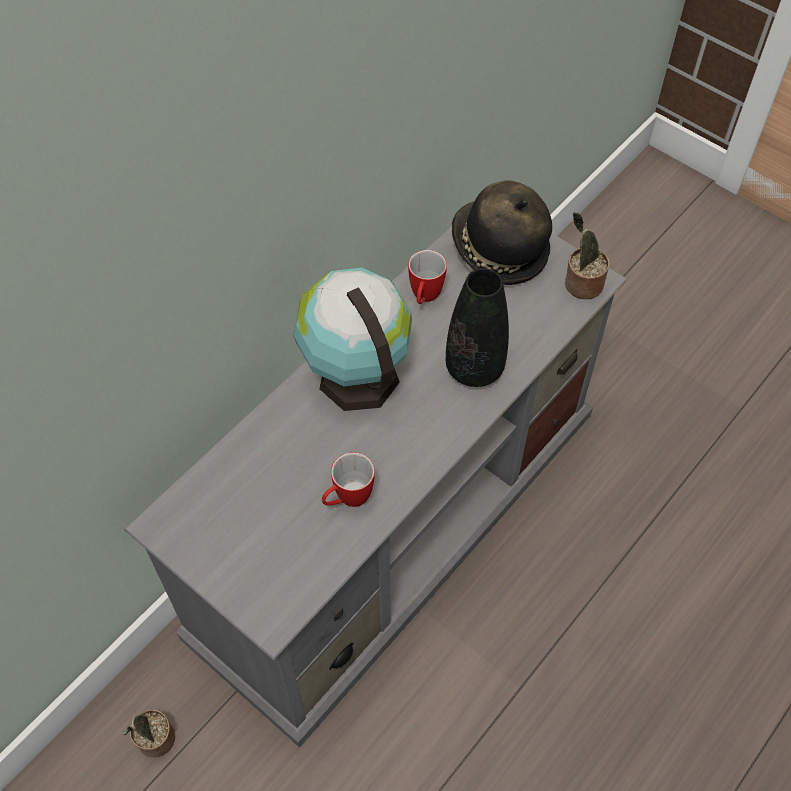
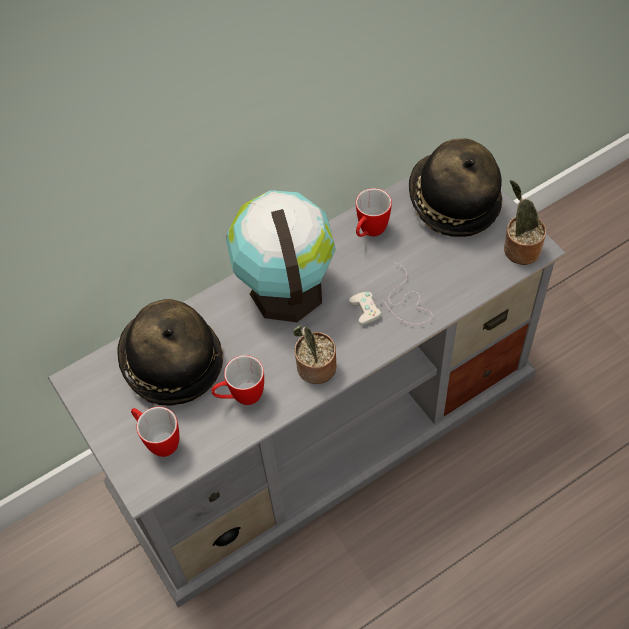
camera: 20 degrees right, 0 degrees up
(154, 741) = (60, 568): potted plant -> potted plant (314, 369)
(259, 481) = (171, 363): none -> hat
(273, 567) = (158, 440): none -> mug
(474, 368) = (393, 305): black vase -> white game controller

